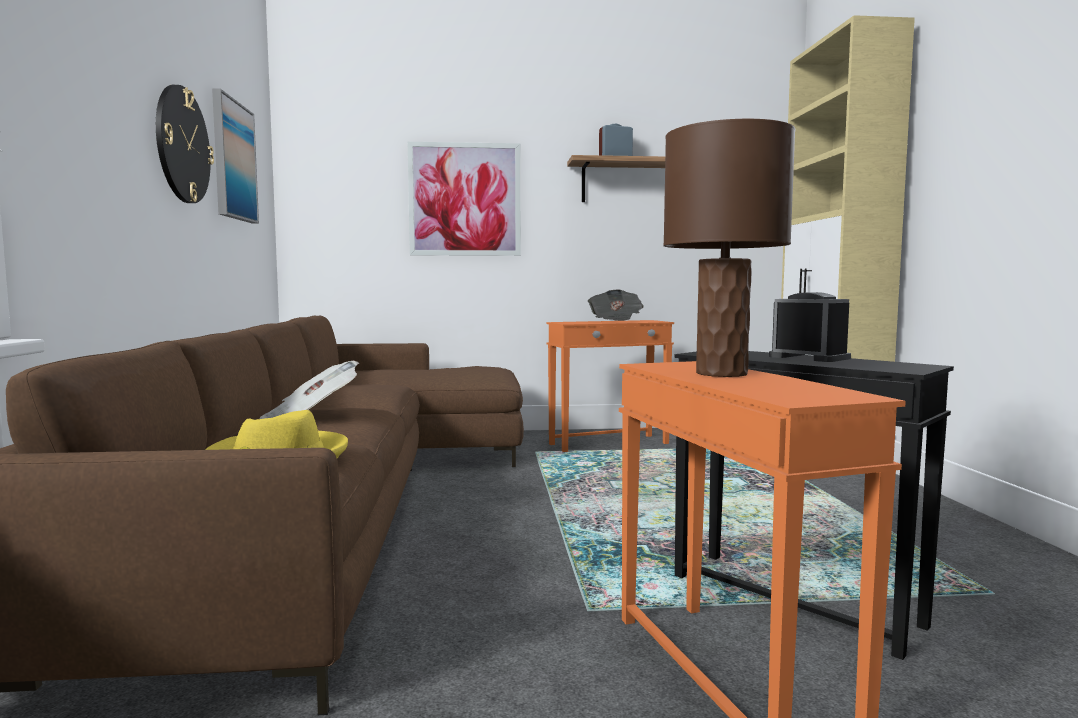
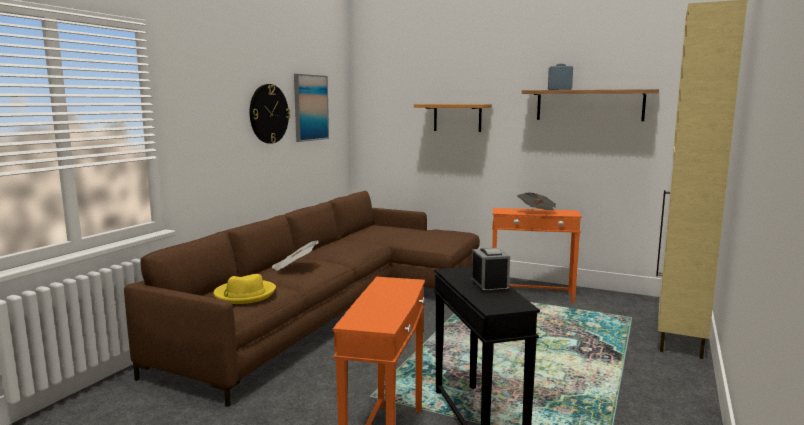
camera: 30 degrees right, 5 degrees up
(464, 199) = (457, 117): picture -> shelf
(722, 373) = (390, 295): brown table lamp -> none

